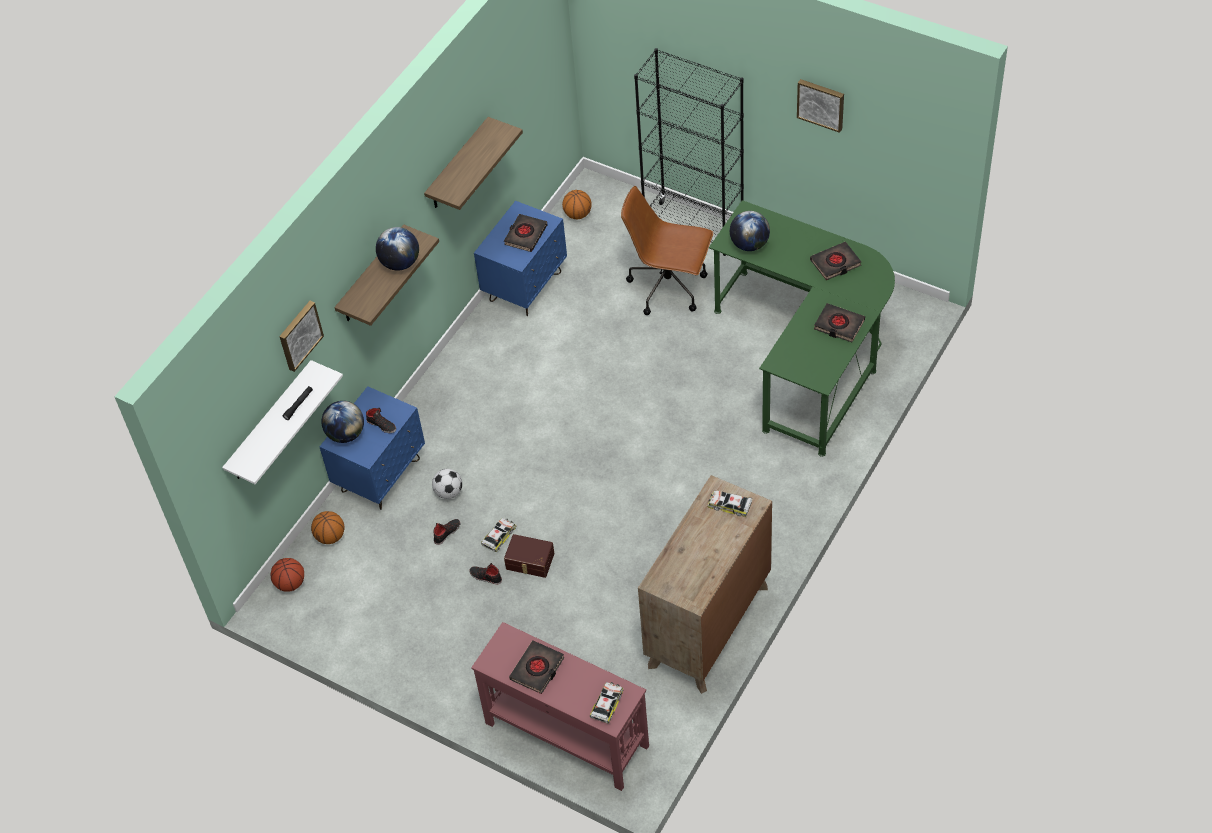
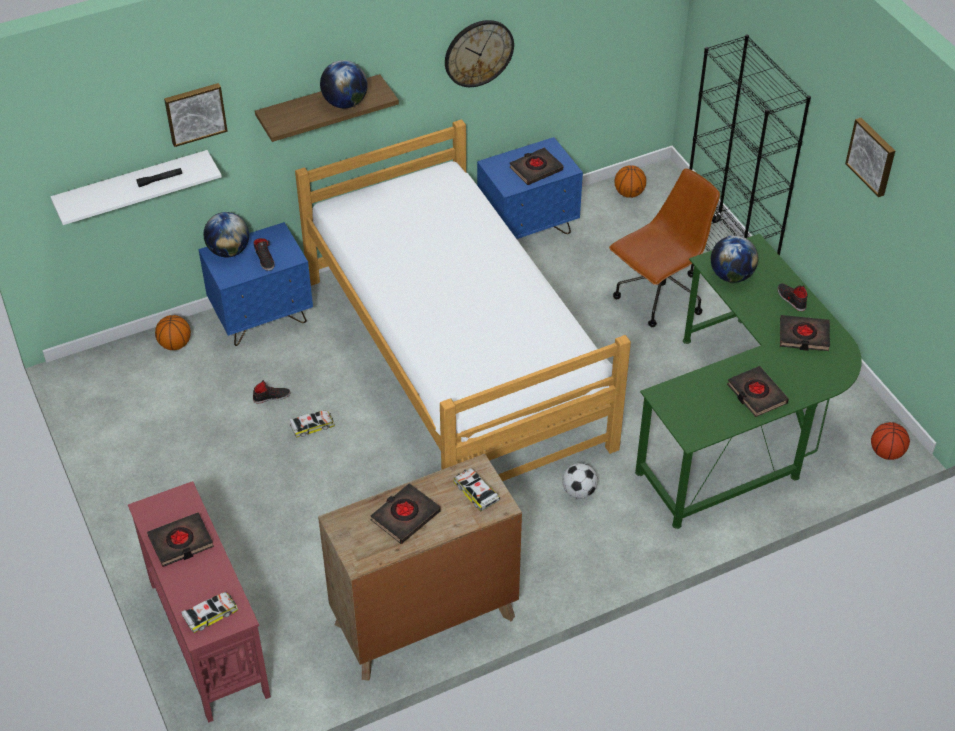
camera: 30 degrees right, 5 degrees down
(290, 584) = (108, 364): basketball -> basketball (886, 453)
(448, 492) = (304, 363): football -> football (579, 491)
(458, 165) = (478, 53): shelf -> wall clock
(485, 577) = (268, 453): black shoe -> black shoe (791, 299)
(530, 562) = (318, 464): brown storage box -> none
(562, 422) = (456, 360): none -> bed
(669, 287) = (658, 297): brown office chair -> brown office chair turned 90 degrees clockwise
(697, 551) = (405, 516): none -> black book

